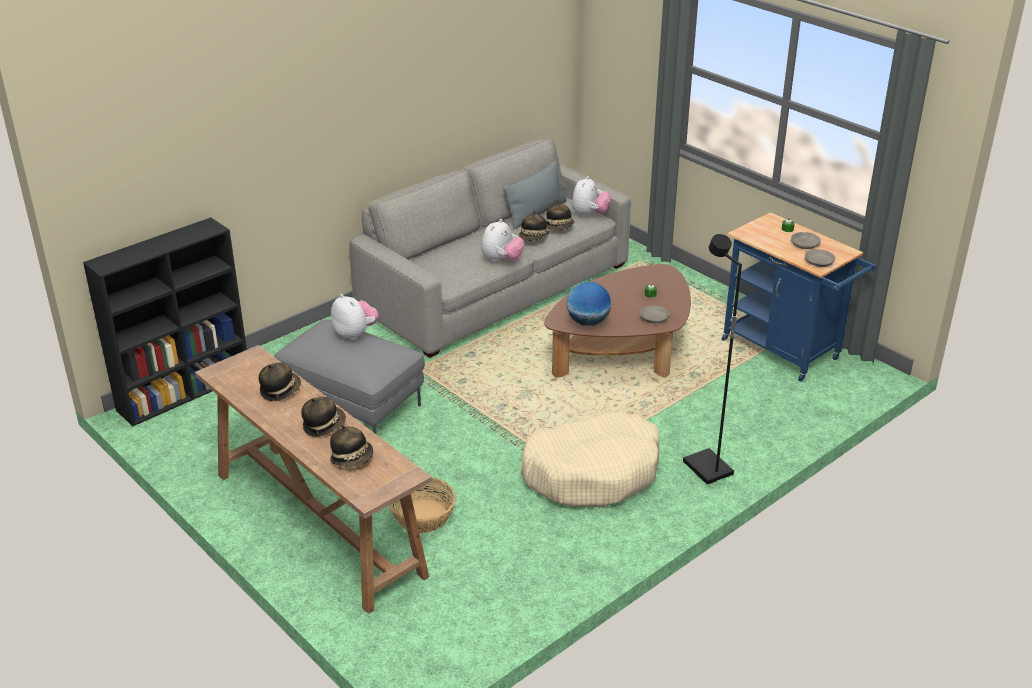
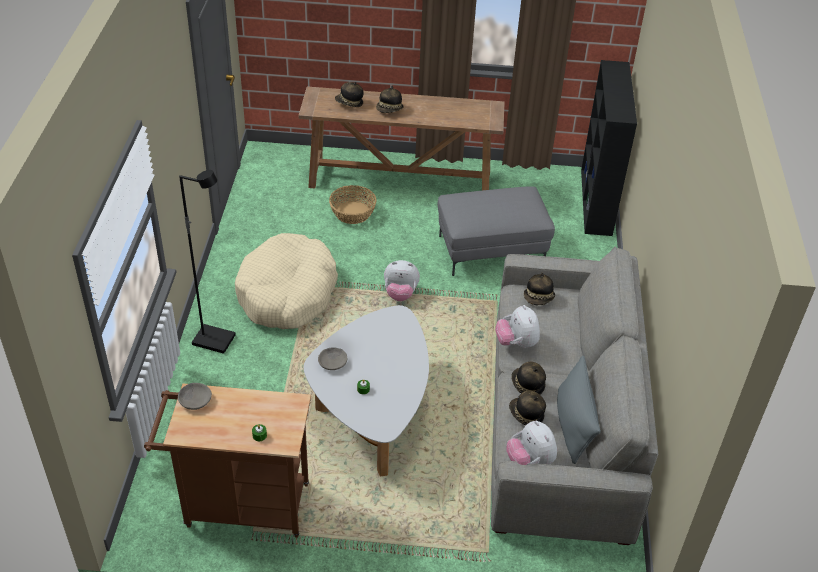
camera: 135 degrees right, 10 degrees up
(280, 390) = (443, 114): hat -> hat (539, 298)
(355, 334) = (504, 214): plush toy -> plush toy (400, 294)
(588, 322) = (377, 327): globe -> none
(623, 354) = (372, 410): brown coffee table -> white coffee table
(786, 352) = (239, 505): blue cart -> brown cart
(805, 245) = (226, 420): grey bowl -> none

